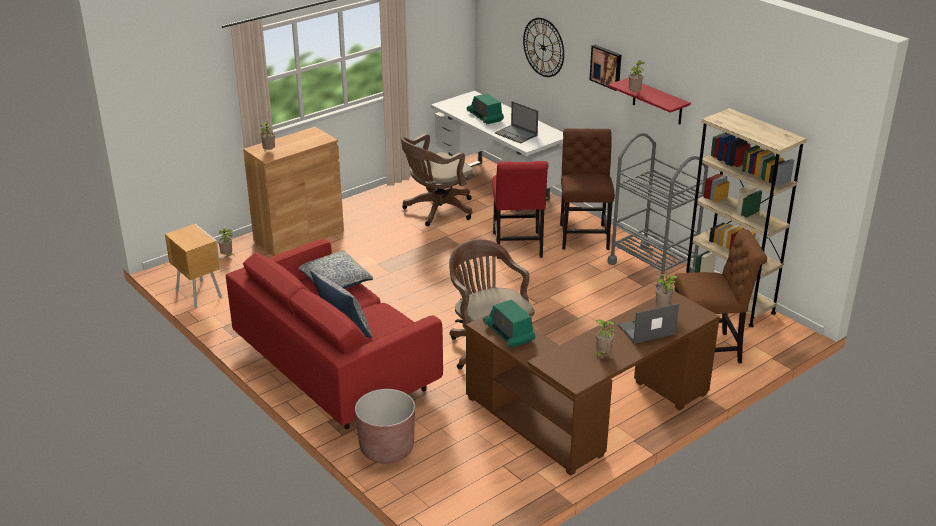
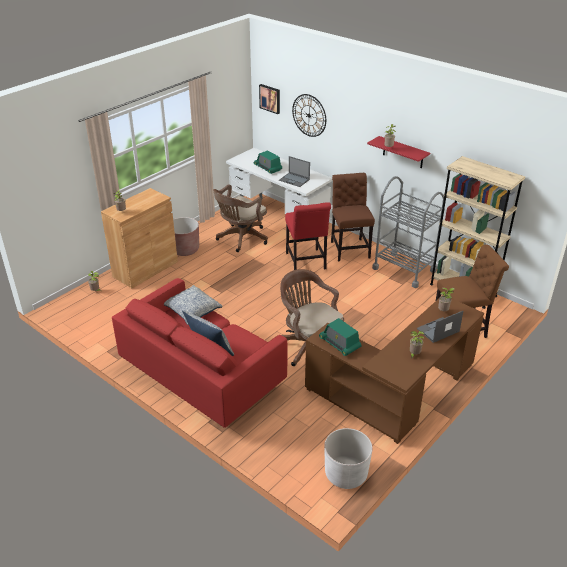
camera: 10 degrees left, 5 degrees up
(199, 293) = (82, 325): brown nightstand -> none
(387, 449) = (259, 439): brown planter -> brown planter (185, 249)
(489, 501) = (346, 474): none -> white planter
(606, 67) = (361, 128): picture -> picture (270, 98)

